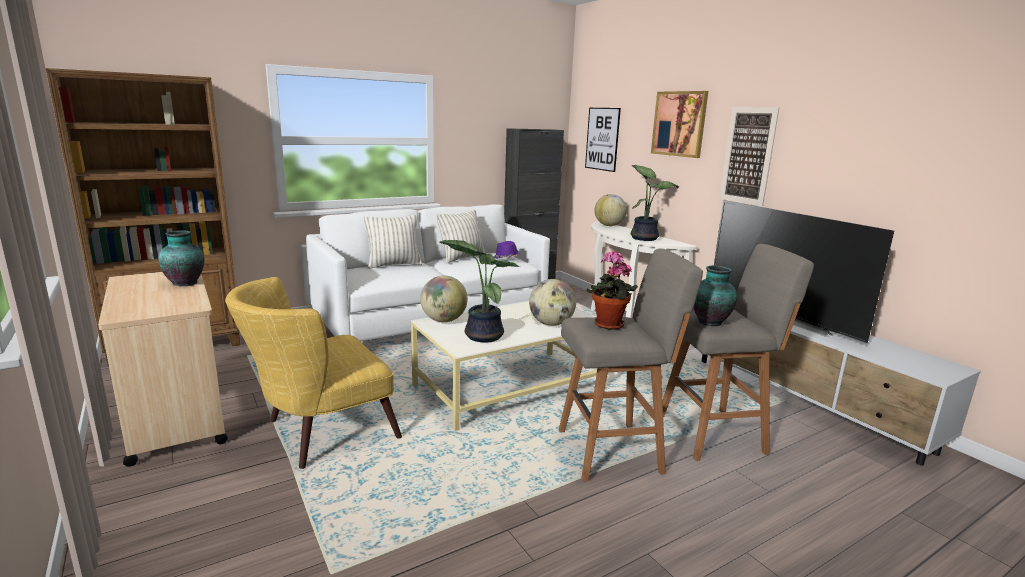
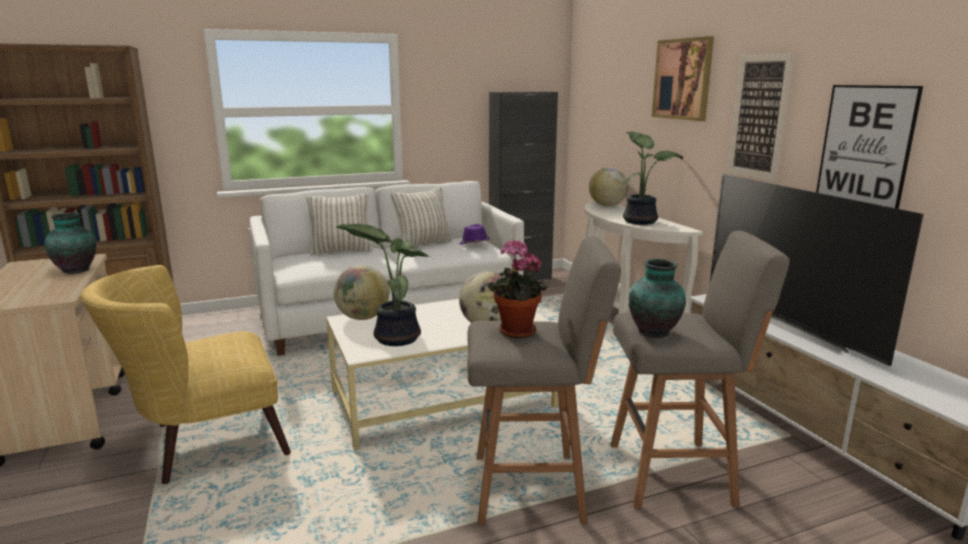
camera: 10 degrees right, 0 degrees up
(602, 139) = (603, 101): picture -> picture (864, 148)

